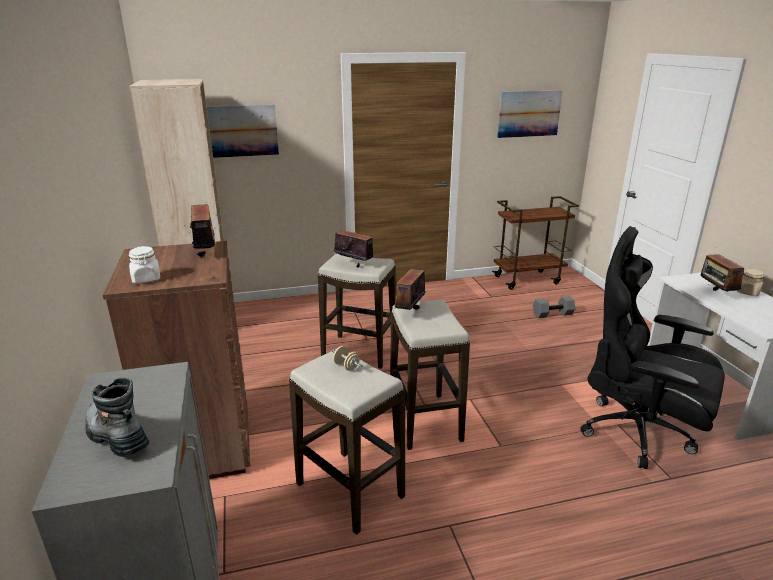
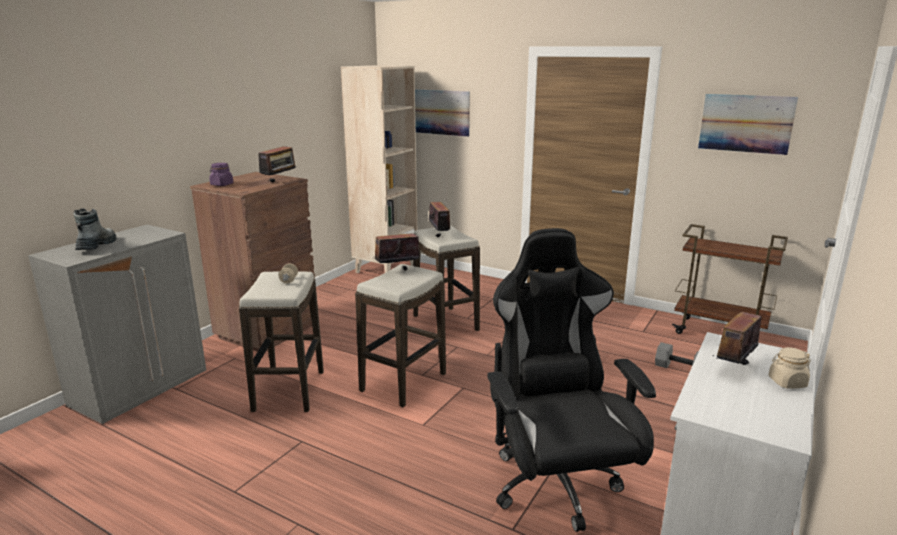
camera: 45 degrees right, 5 degrees down
(146, 279) = (222, 184): white jar -> purple jar

